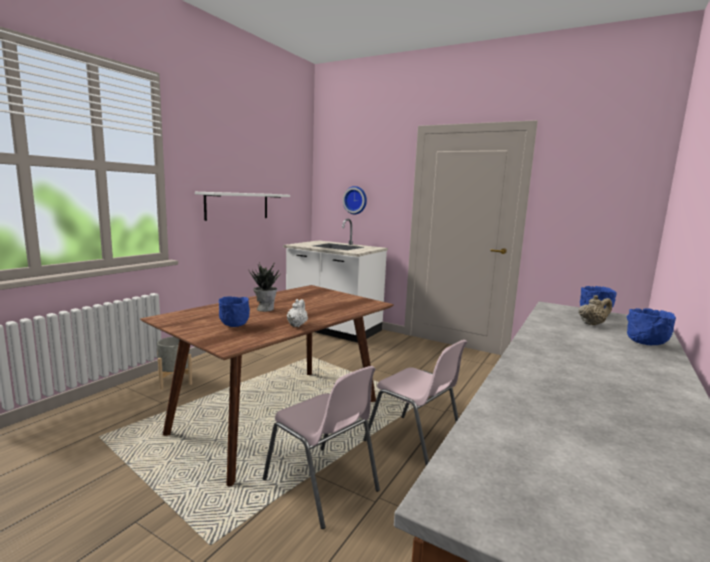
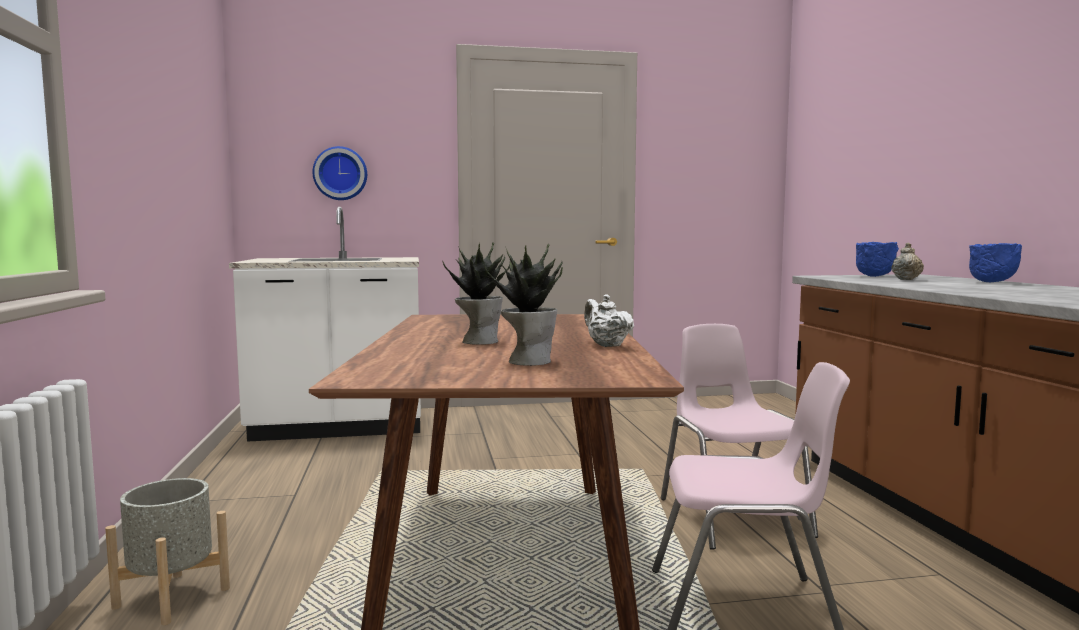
camera: 40 degrees left, 5 degrees down
(235, 325) = (528, 361): blue bowl -> potted plant
(237, 206) = (158, 169): white shelf -> none
(414, 443) = (731, 516): pink chair -> pink chair turned 105 degrees counterclockwise

